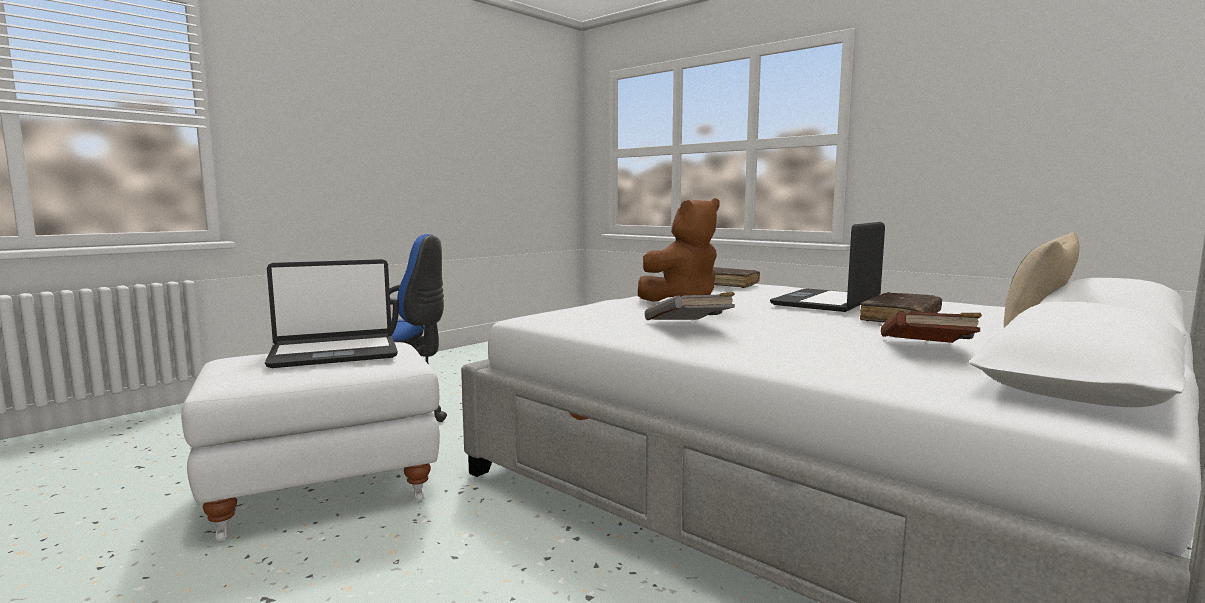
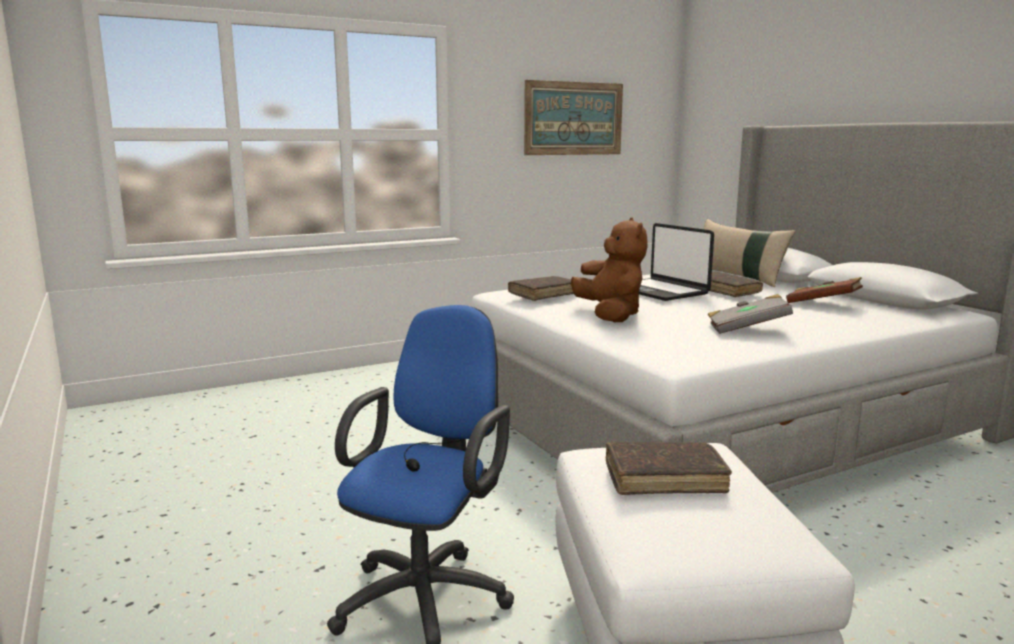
camera: 70 degrees left, 5 degrees up
(334, 353) = (664, 479): laptop -> brown book
(1032, 104) = (573, 118): none -> picture

